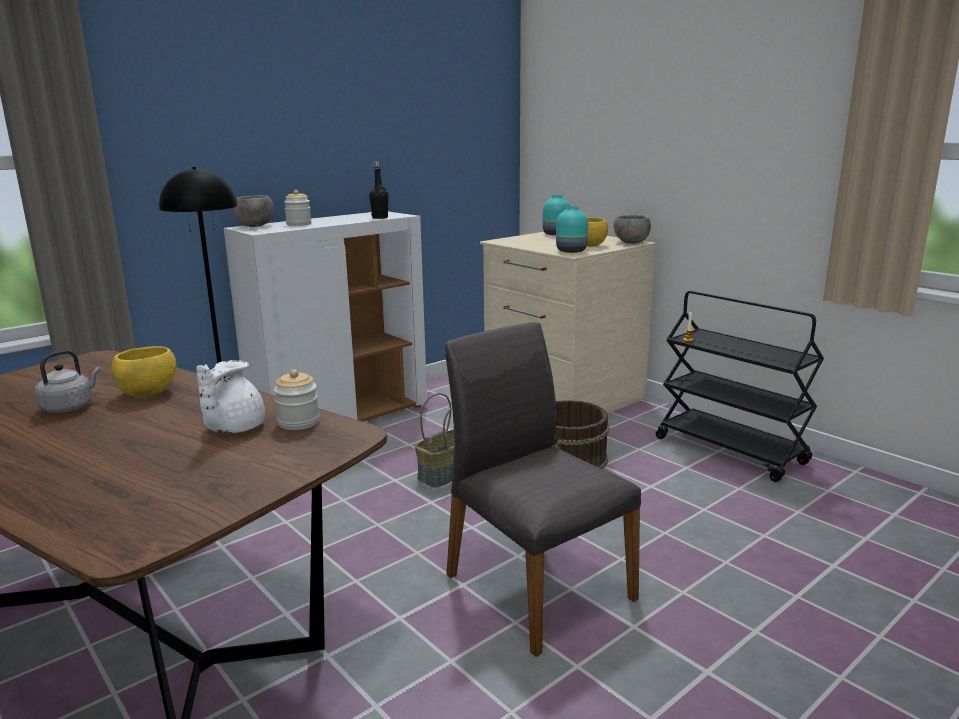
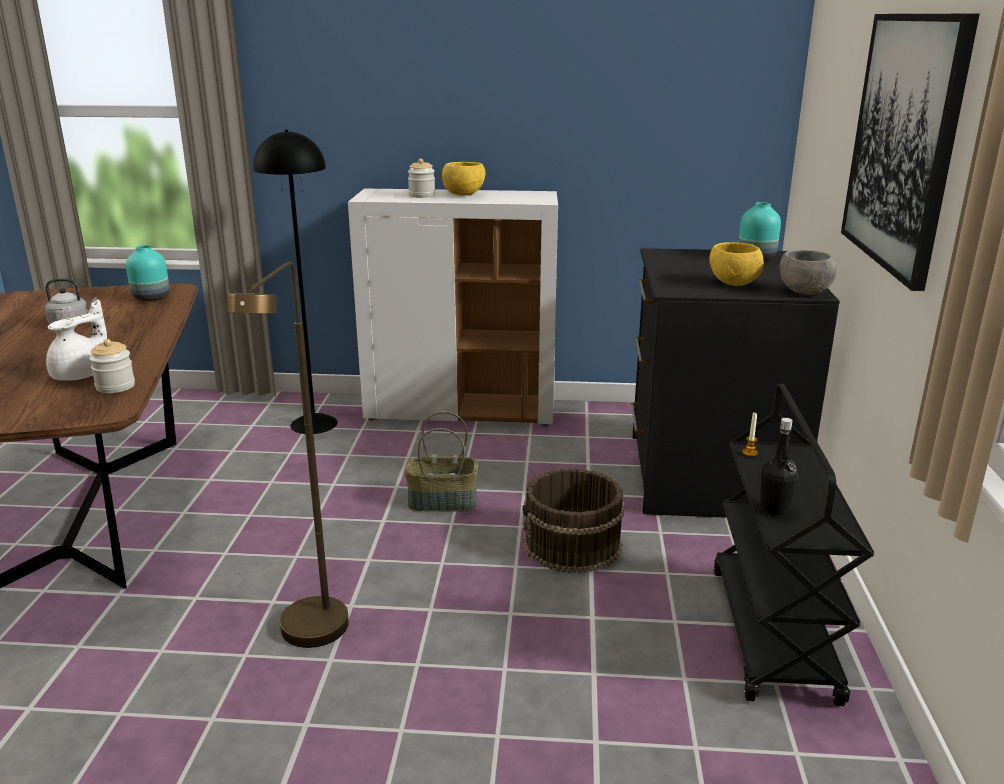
camera: 45 degrees right, 5 degrees up
(147, 393) = (121, 328): yellow bowl -> yellow bowl (462, 194)
(233, 428) = (81, 375): white teapot -> white teapot turned 150 degrees clockwise
(255, 226) = (386, 191): grey bowl -> none
(380, 218) = (511, 200): black bottle -> black bottle (774, 508)
(535, 586) = (311, 638): grey chair -> brown floor lamp
(562, 396) = (707, 475): beige dresser -> black dresser
(571, 251) = (682, 286): turquoise vase -> turquoise vase (150, 298)
(709, 132) = (903, 142): none -> picture

